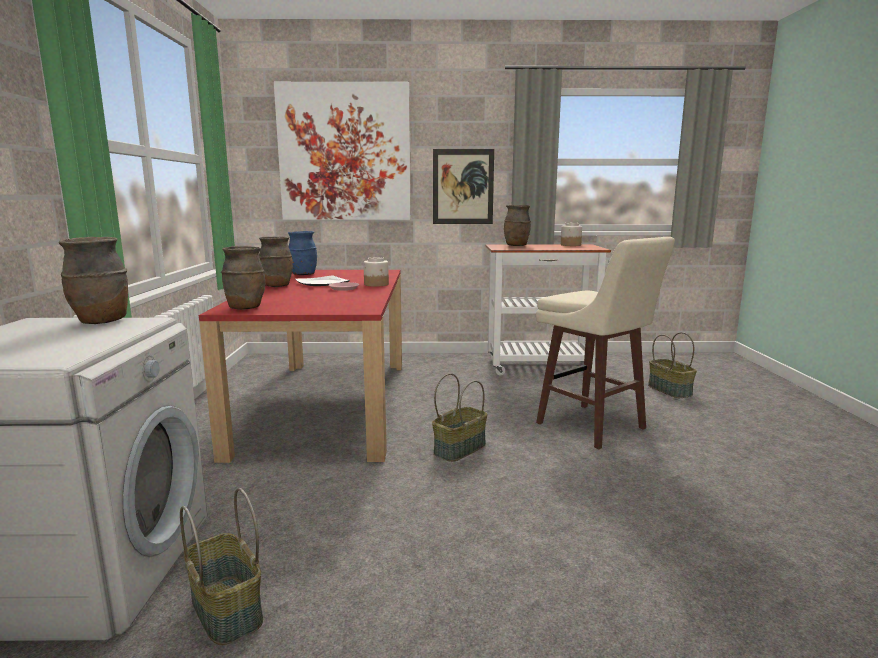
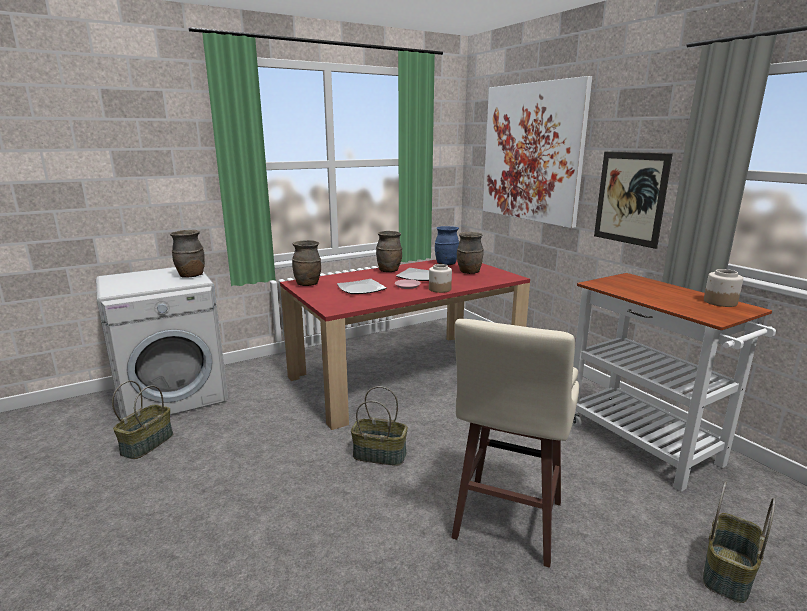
camera: 60 degrees right, 5 degrees up
(316, 298) = (361, 289): none -> plate
(516, 246) = (641, 284): brown vase -> brown vase (469, 272)

